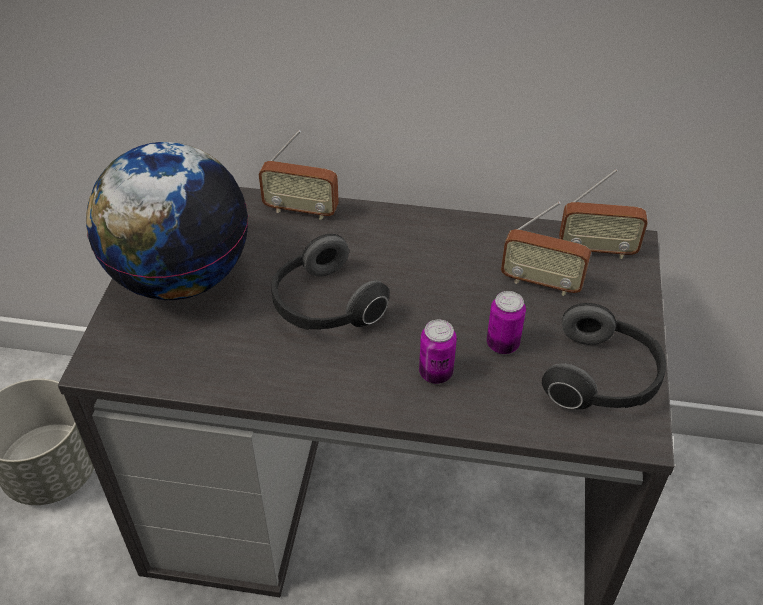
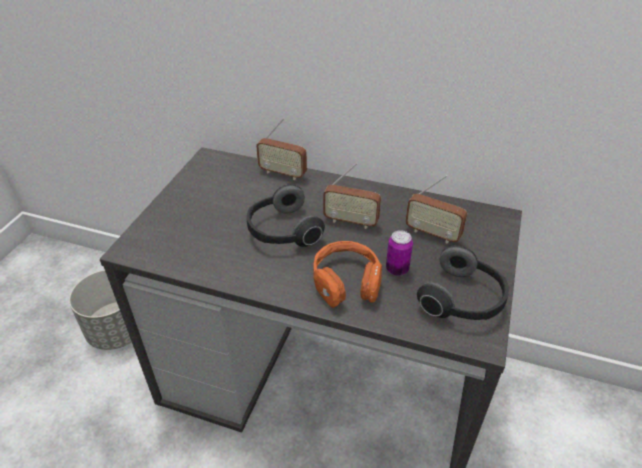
camera: 10 degrees right, 5 degrees down
(180, 276) = (195, 204): globe -> none
(435, 373) = (346, 282): can -> orange headphones
(596, 250) = (476, 218): radio -> radio (351, 221)

